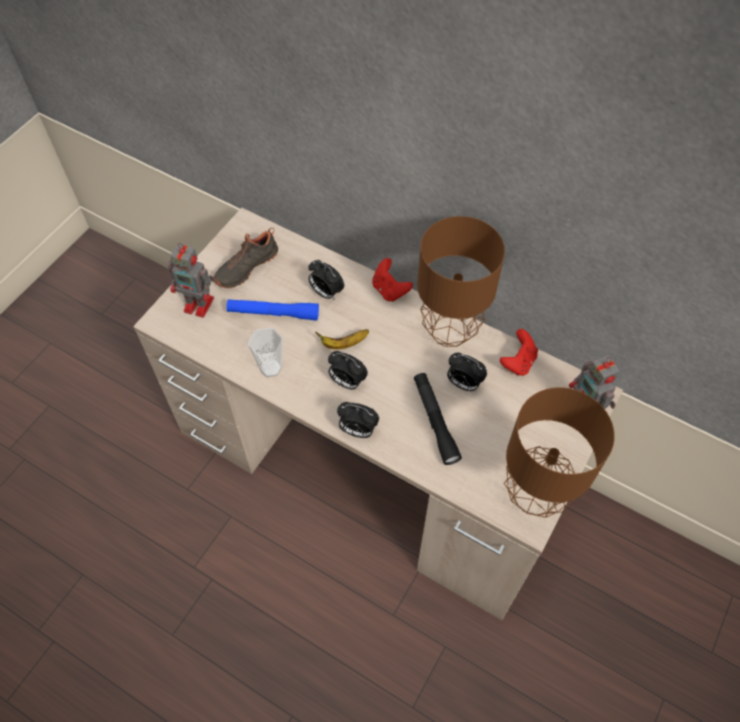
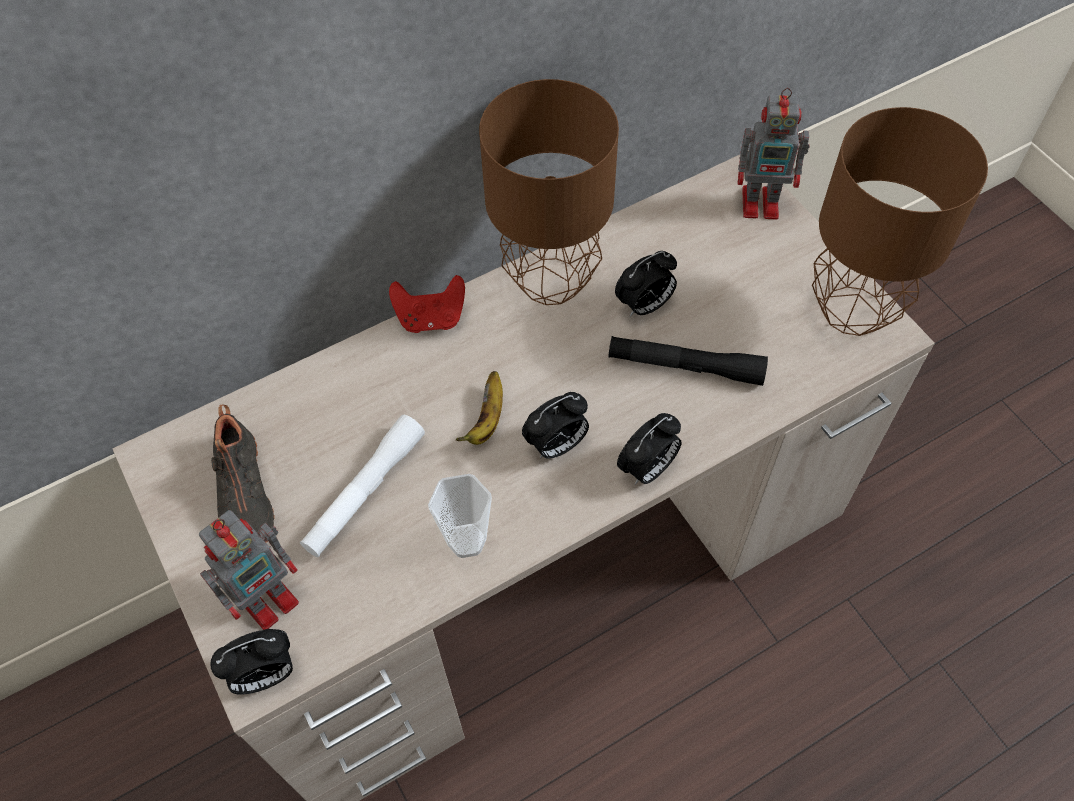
camera: 60 degrees left, 0 degrees up
(273, 313) = (365, 492): blue flashlight -> white flashlight
(326, 292) = (377, 401): alarm clock -> alarm clock (265, 675)
(518, 362) = (647, 231): red game controller -> none

